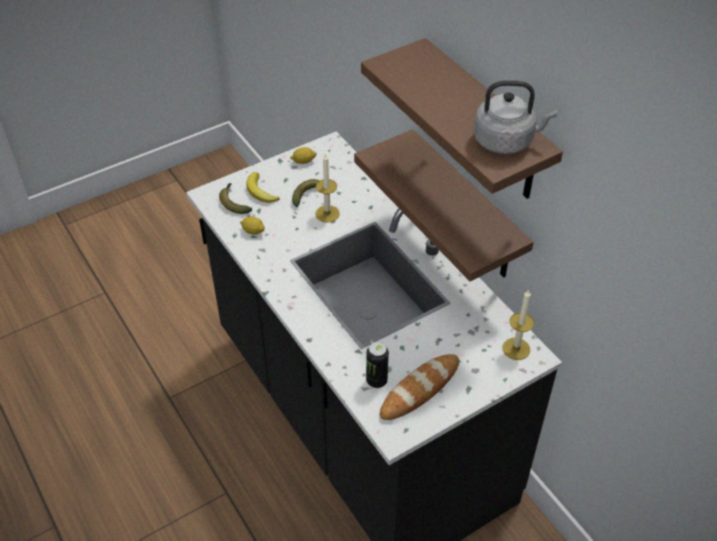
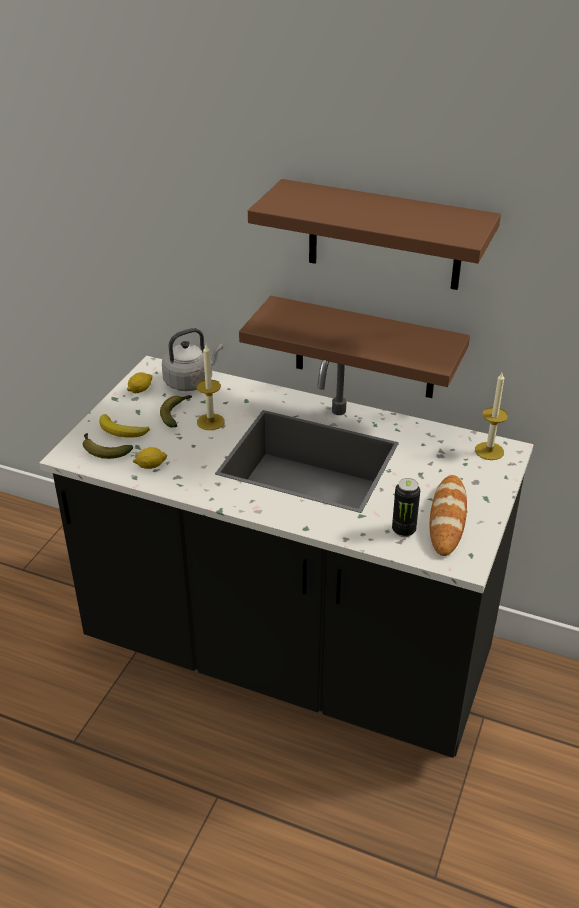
camera: 35 degrees left, 10 degrees down
(506, 141) = (450, 221): grey kettle -> grey kettle (191, 382)

